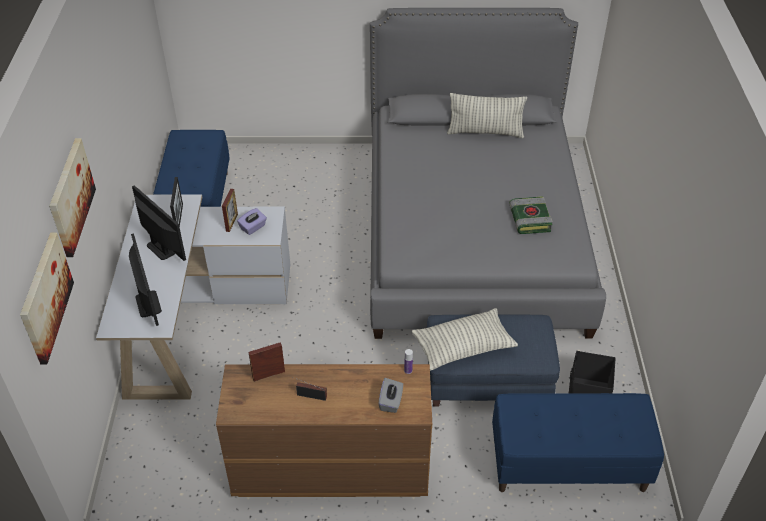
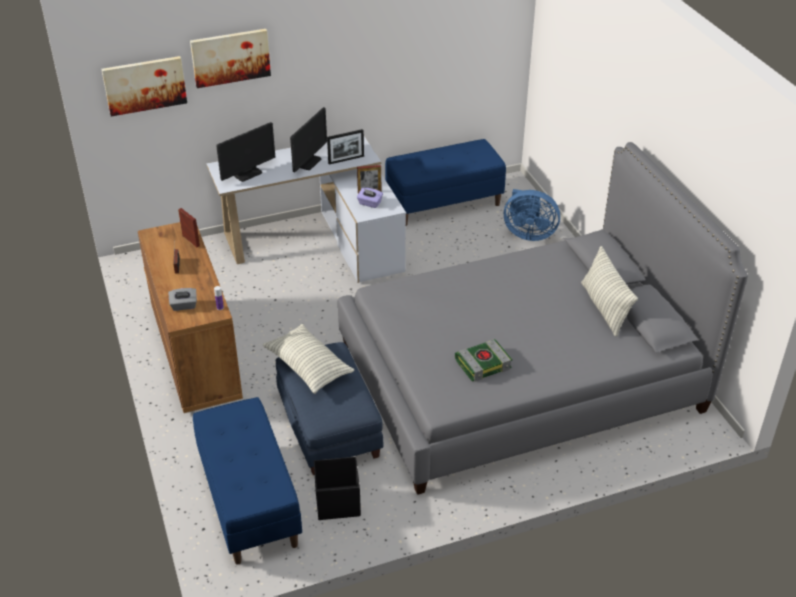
camera: 70 degrees right, 5 degrees down
(283, 168) = (528, 233): none -> blue fan

